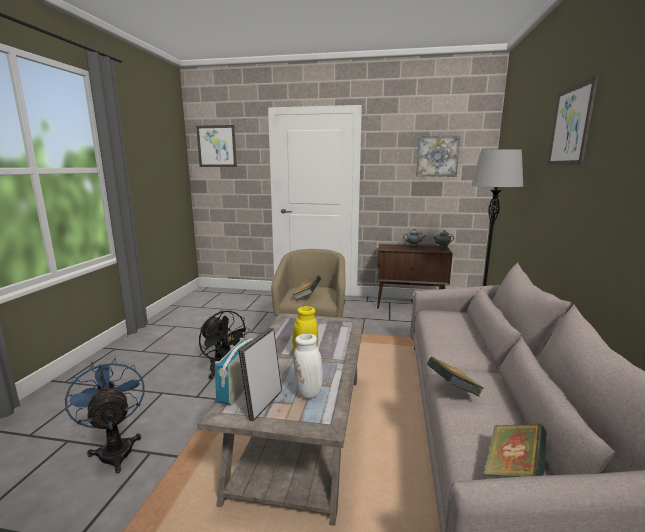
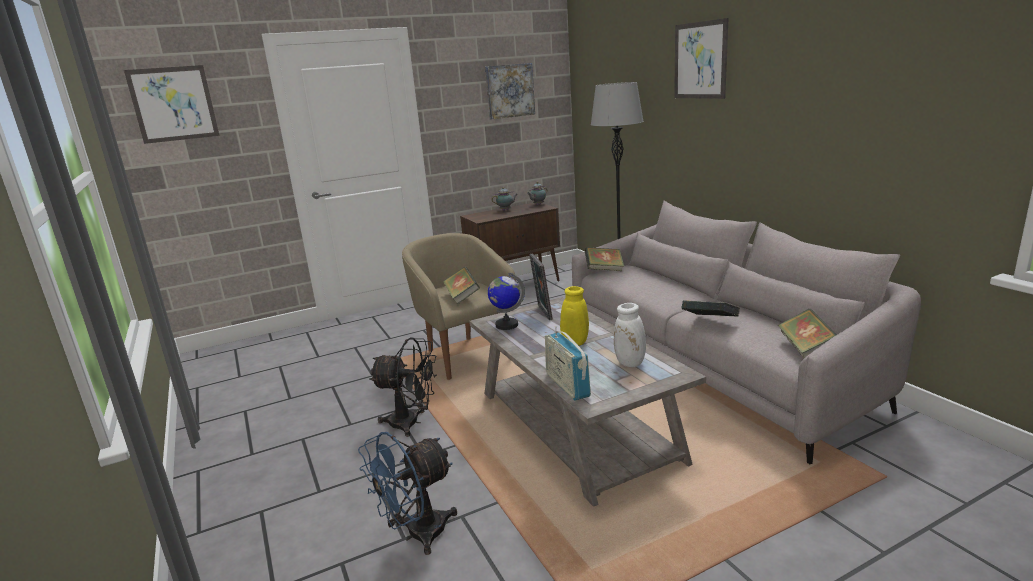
camera: 35 degrees left, 5 degrees up
(115, 449) = (417, 535): blue fan -> blue fan turned 60 degrees counterclockwise
(263, 404) = (611, 384): picture frame -> picture frame (542, 312)
(292, 324) = (506, 325): none -> globe
(437, 310) = (604, 270): none -> book

